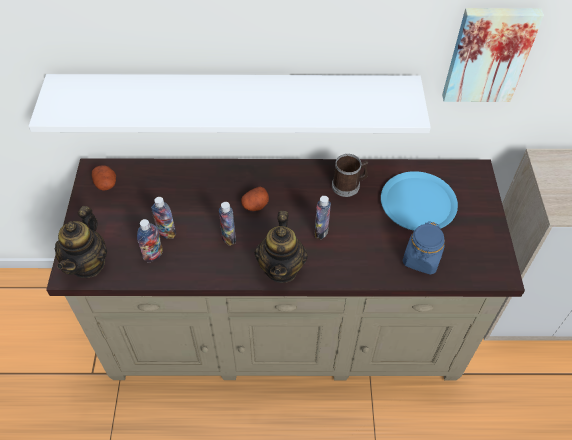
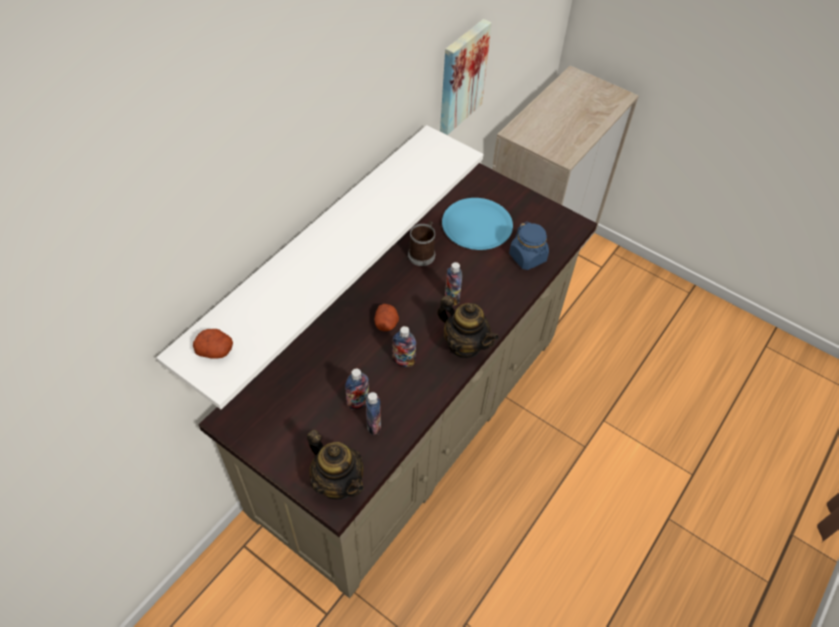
camera: 55 degrees left, 0 degrees up
(106, 184) = (255, 419): potato -> potato (216, 350)

